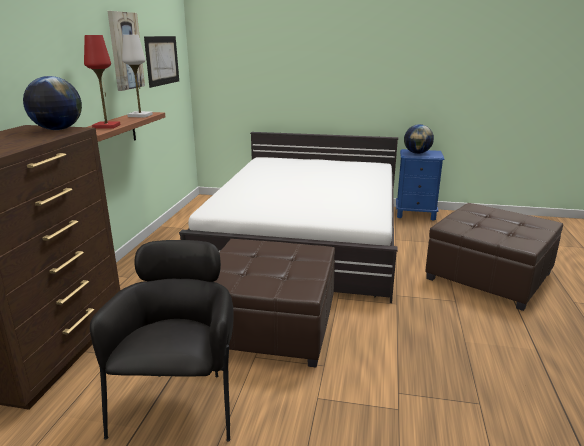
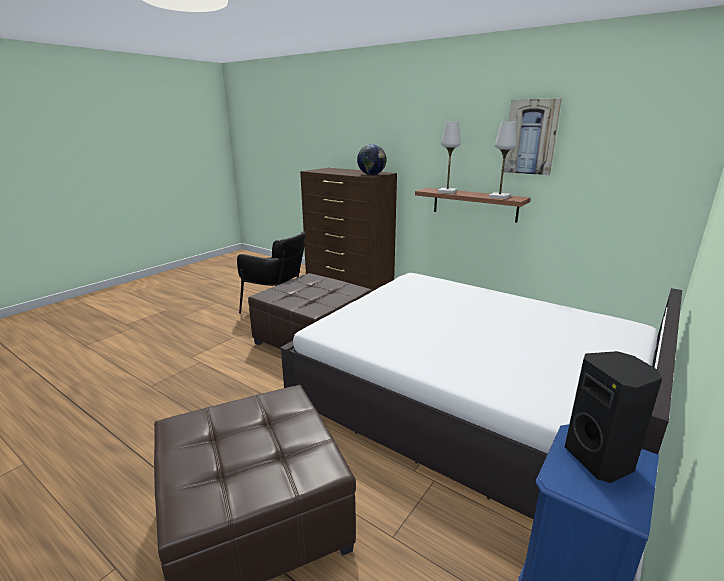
camera: 115 degrees right, 0 degrees up
(107, 126) = (447, 192): red table lamp -> white table lamp
(162, 60) = (617, 153): picture -> none
(417, 153) = (600, 459): globe -> black speaker

